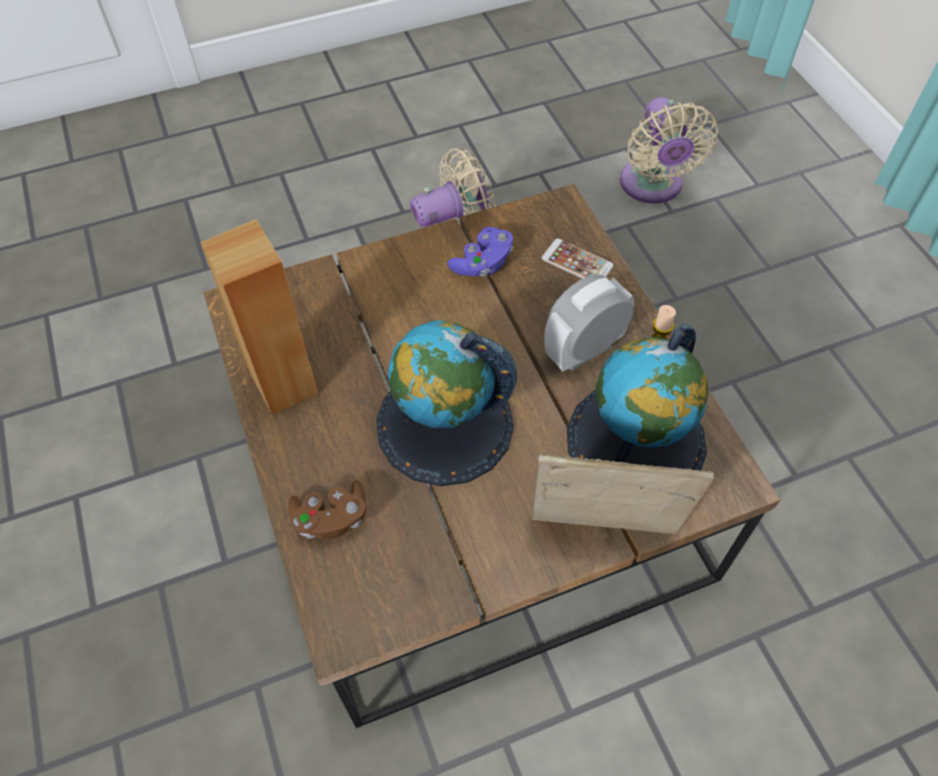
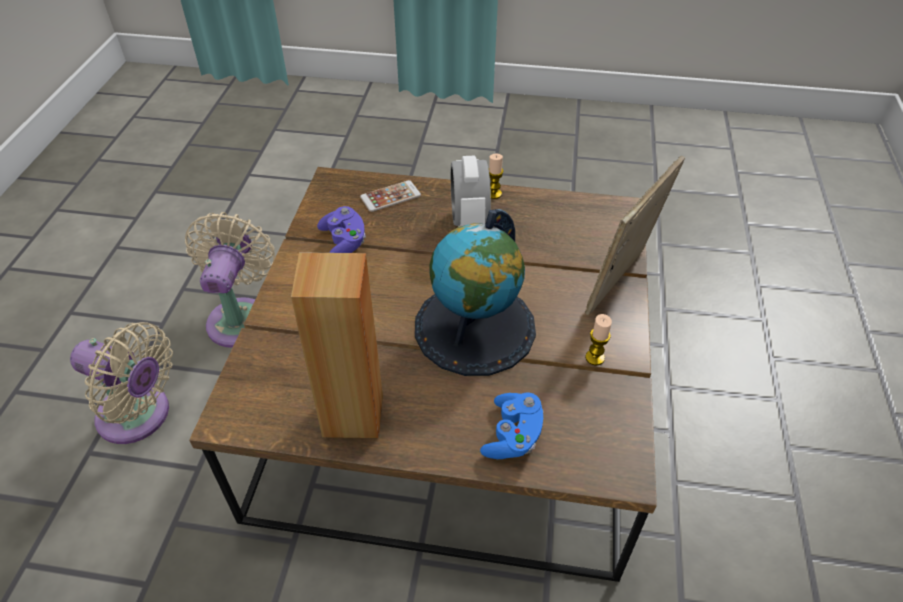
camera: 60 degrees left, 10 degrees down
(331, 518) = (512, 435): brown game controller -> blue game controller
(473, 550) = (594, 358): none -> candle
(636, 441) = (561, 237): globe -> none
(652, 186) = (295, 179): beige fan -> beige fan (140, 416)

